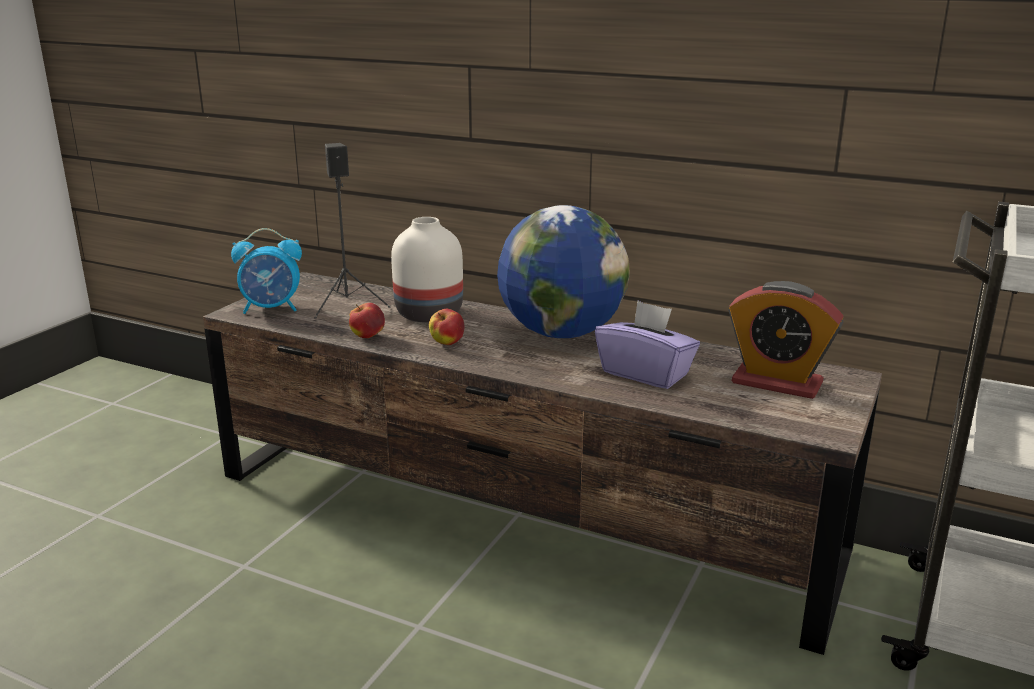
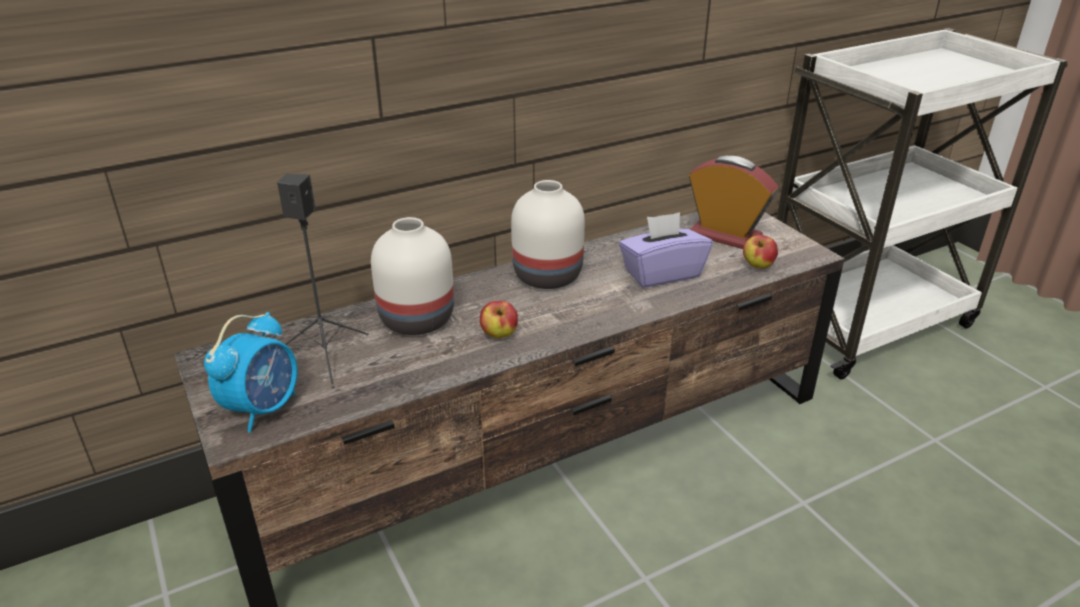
camera: 55 degrees left, 10 degrees up
(367, 336) = (427, 371): apple -> apple (757, 266)
(561, 333) = (545, 275): globe -> white vase
(777, 383) = (725, 236): alarm clock -> alarm clock turned 120 degrees counterclockwise

